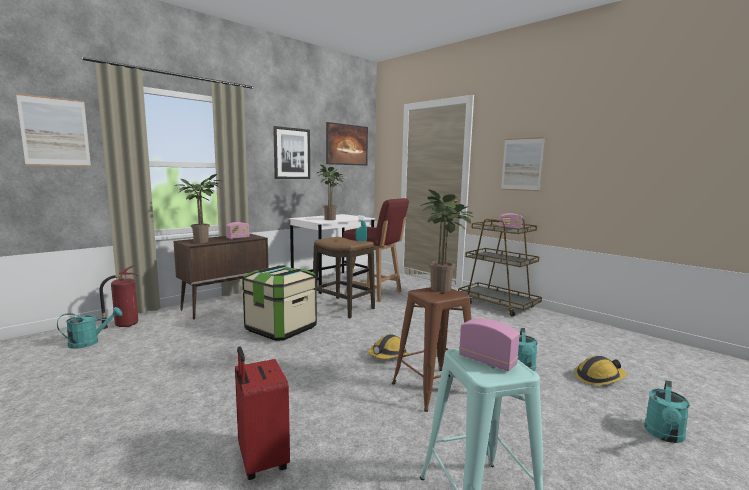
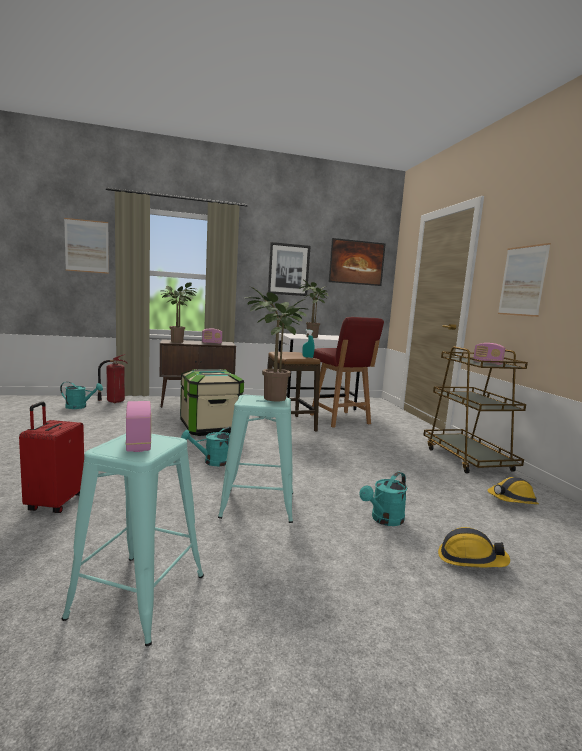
camera: 30 degrees right, 0 degrees up
(388, 355) = (263, 469): hard hat -> hard hat (512, 500)
(434, 388) = (258, 505): brown stool -> turquoise stool
(664, 435) = (450, 642): turquoise watering can -> turquoise watering can (212, 462)

